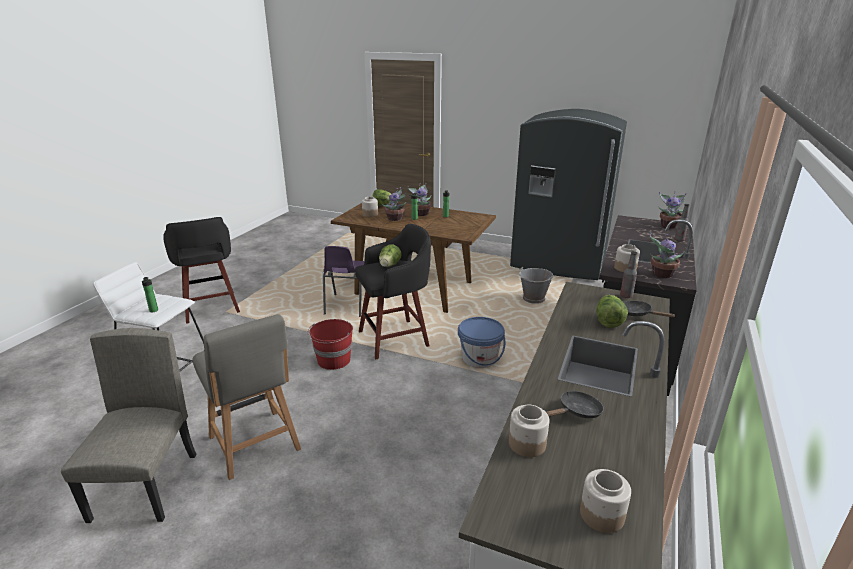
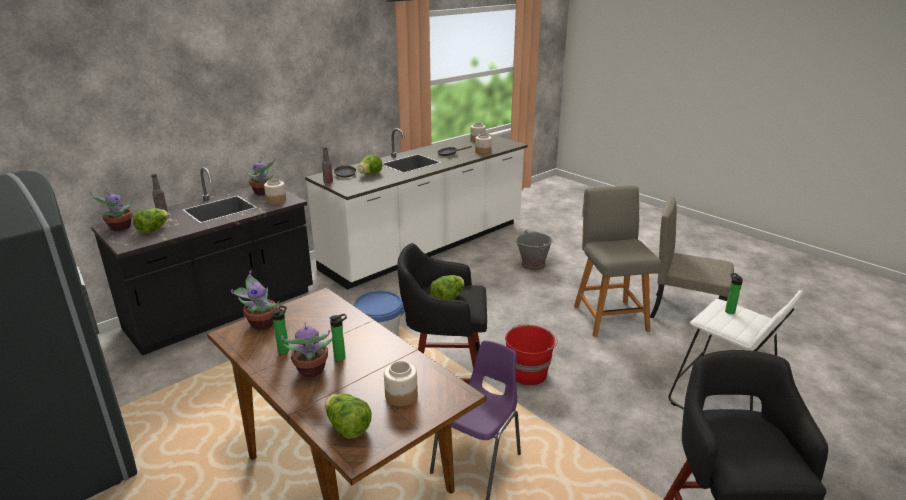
camera: 155 degrees left, 0 degrees up
(146, 486) = (685, 311): beige chair -> beige chair turned 90 degrees clockwise
(395, 218) = (369, 367): potted plant -> potted plant (261, 323)
(534, 299) = (218, 392): grey bucket -> grey bucket (533, 265)
(643, 229) = (153, 230): none -> lettuce

